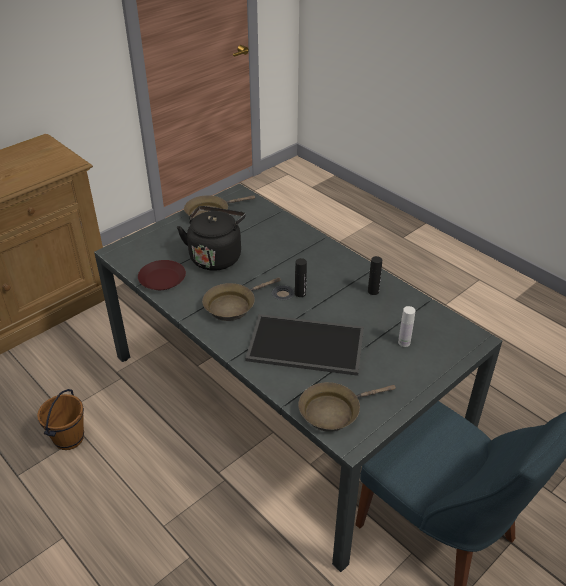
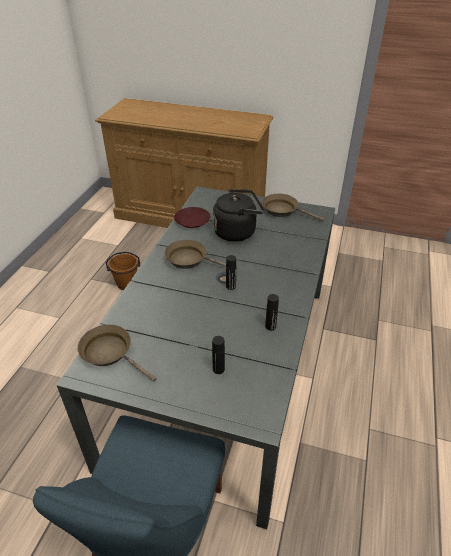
camera: 60 degrees right, 0 degrees up
(304, 346) = (172, 311): tray -> none
(404, 342) = (218, 369): white bottle -> black bottle

